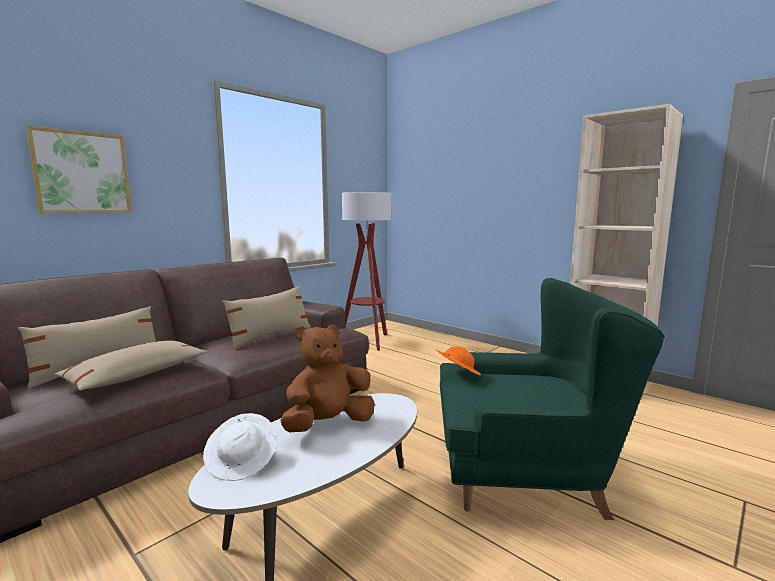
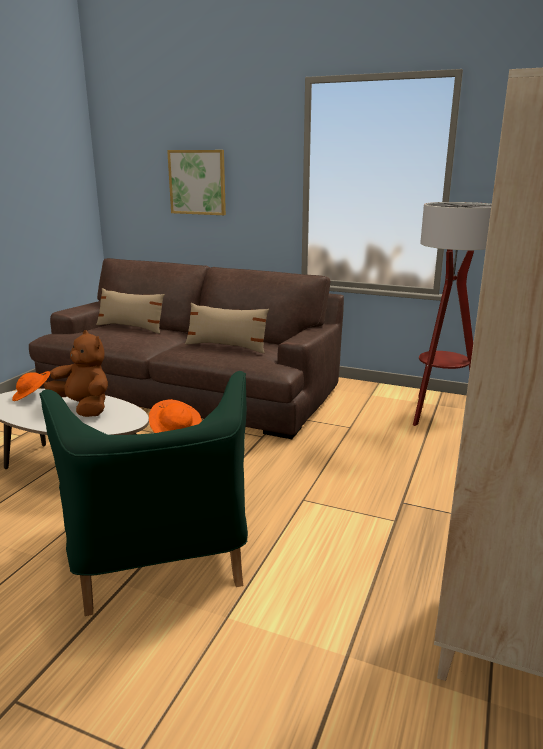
camera: 70 degrees right, 10 degrees up
(137, 375) = (118, 337): beige pillow -> none
(242, 461) = (33, 396): white hat -> orange hat

